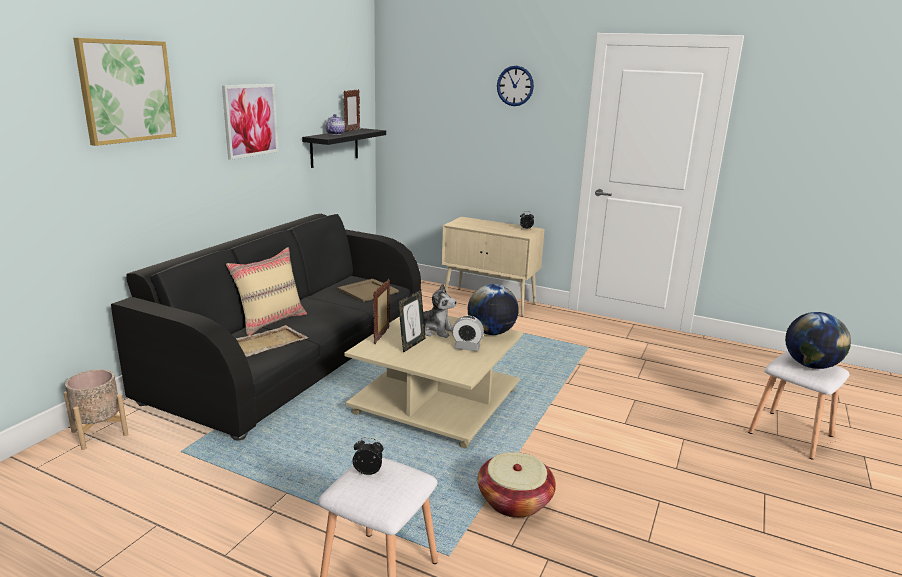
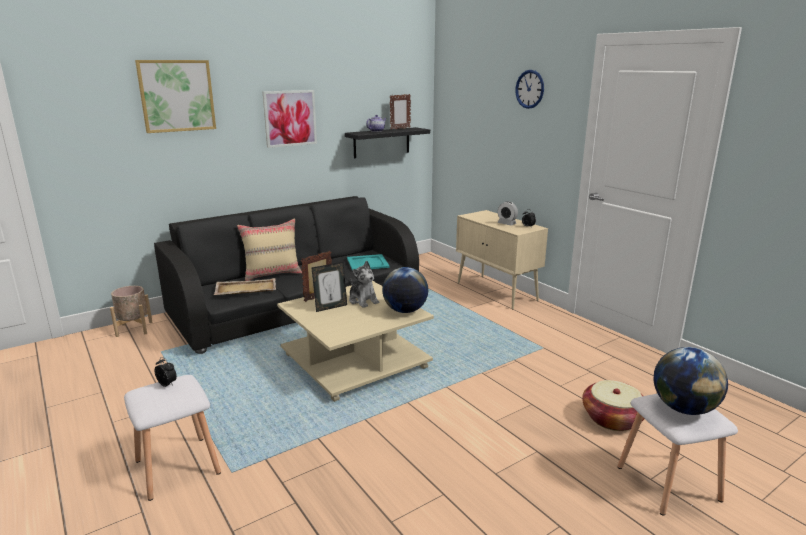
camera: 30 degrees right, 0 degrees up
(368, 290) = (368, 262): beige tray -> turquoise tray
(467, 348) = (368, 318): alarm clock -> alarm clock (506, 223)
(514, 501) = (323, 451): basket -> basket (612, 419)

